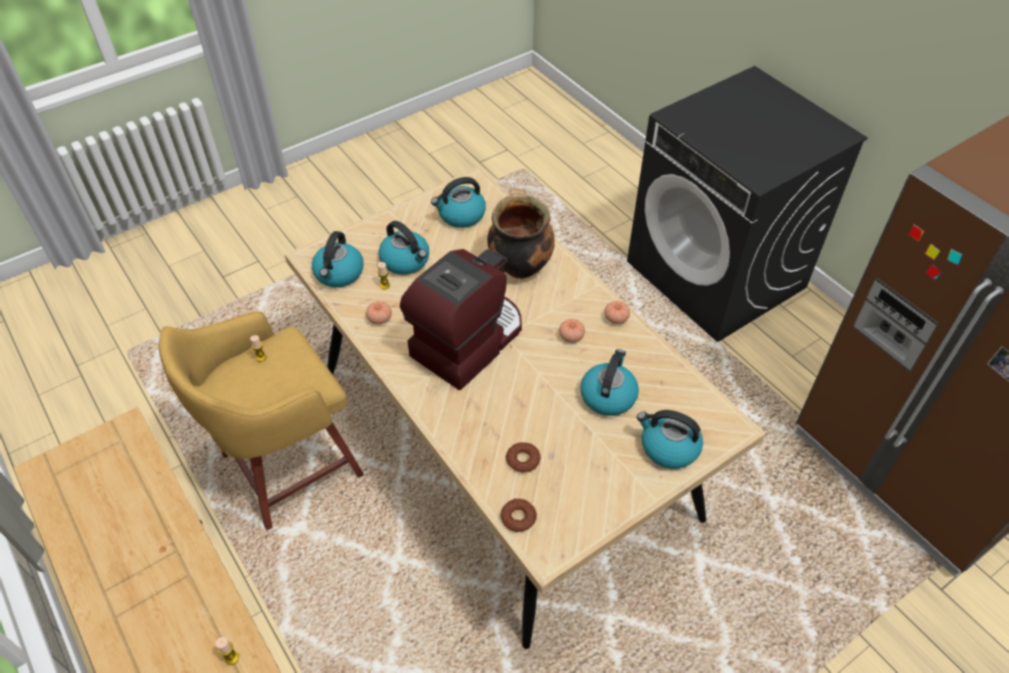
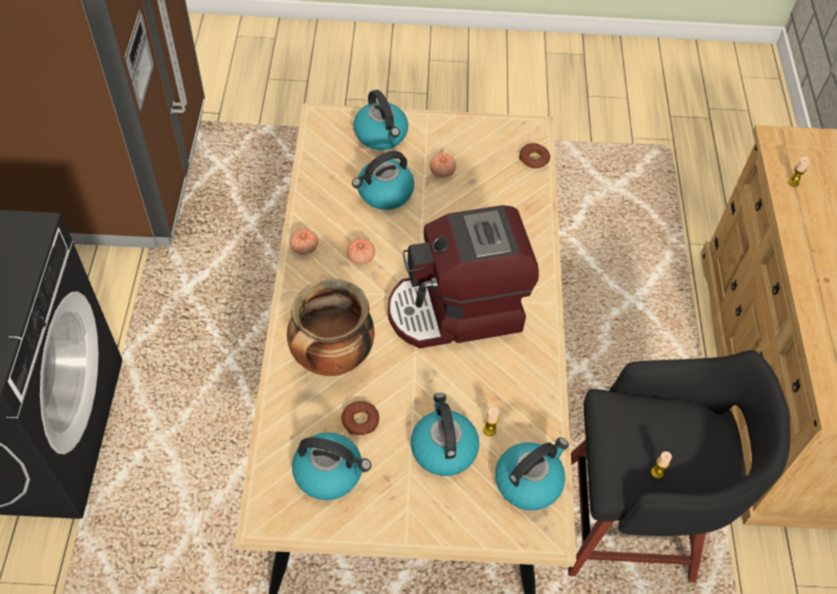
camera: 145 degrees left, 5 degrees up
(287, 467) = (633, 521): yellow stool -> black stool
(379, 318) = (522, 392): tomato -> tomato (442, 172)
(523, 459) = (496, 191): donut -> donut (360, 421)

